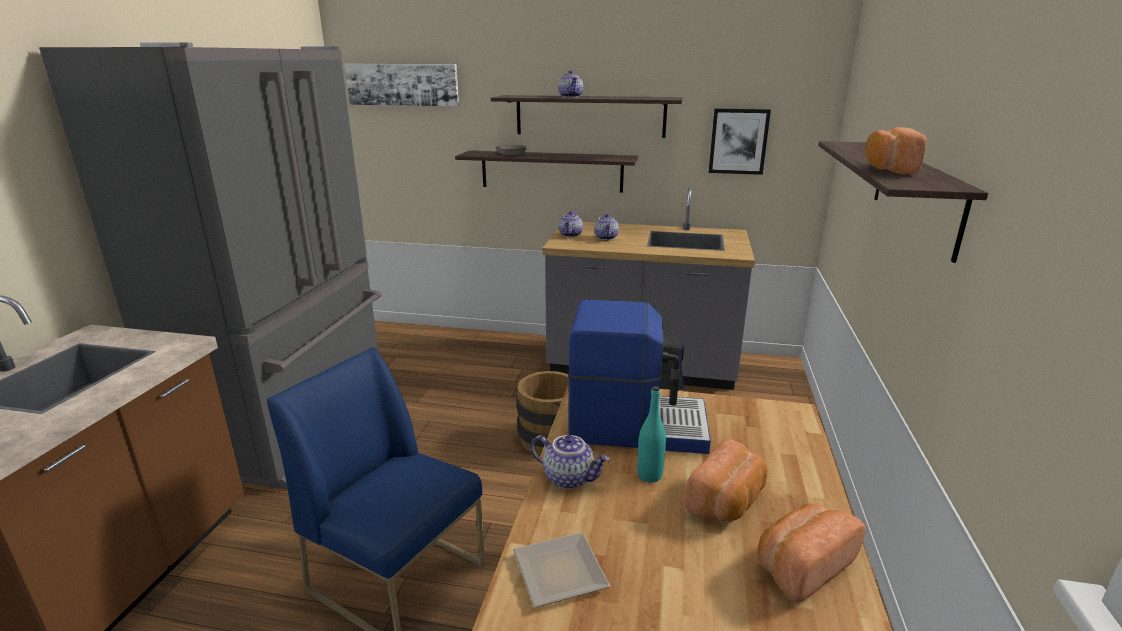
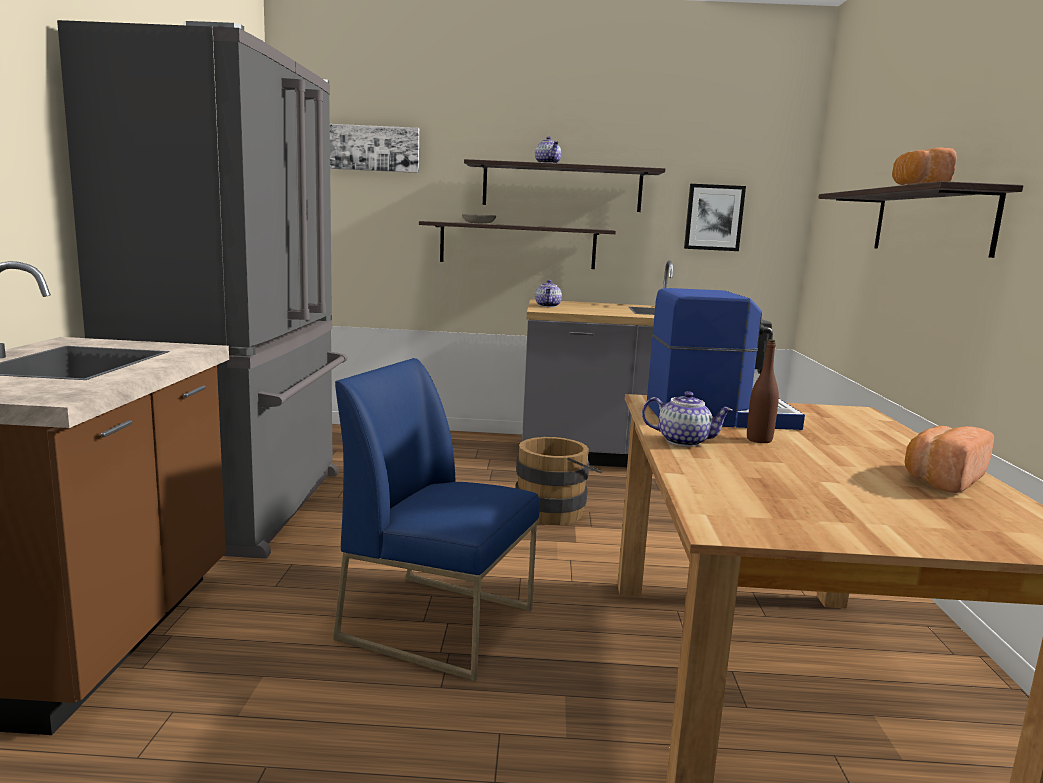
camera: 10 degrees left, 10 degrees down
(561, 570) = (729, 484): plate -> none
(606, 238) = (588, 308): teapot -> none
(649, 475) = (759, 440): turquoise bottle -> brown bottle
(727, 501) = (844, 451): bread -> none

